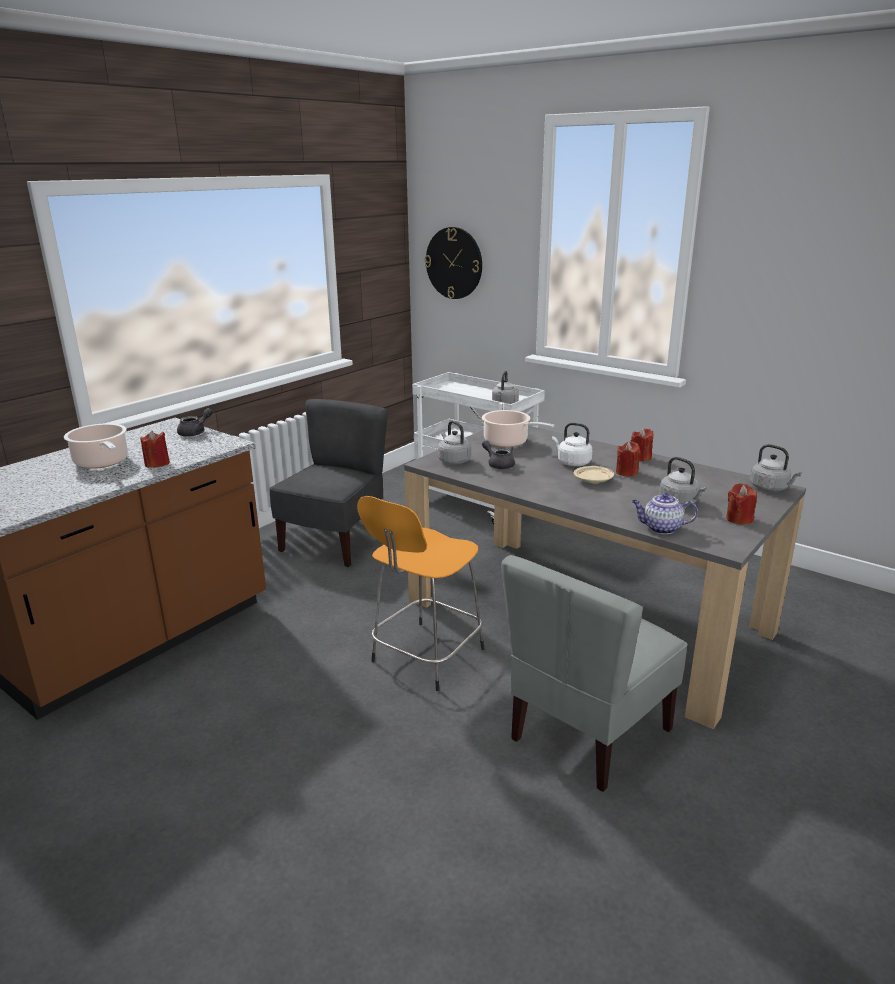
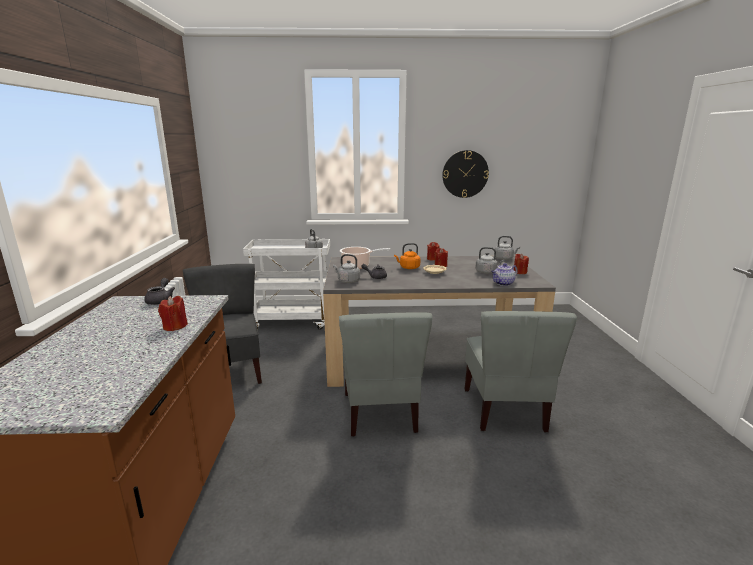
camera: 40 degrees left, 5 degrees down
(102, 462) = (115, 340): cooking pot -> none
(425, 657) = (381, 412): orange stool -> grey chair
(454, 263) = (240, 166): wall clock -> wall clock (465, 174)
(572, 462) = (408, 267): white kettle -> orange kettle

